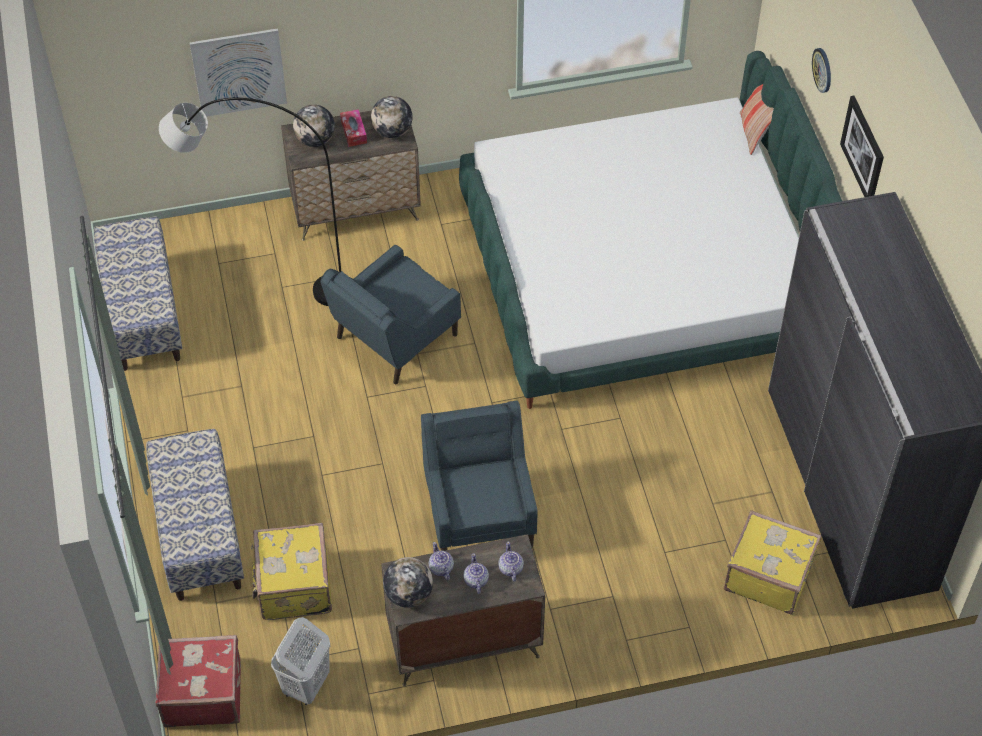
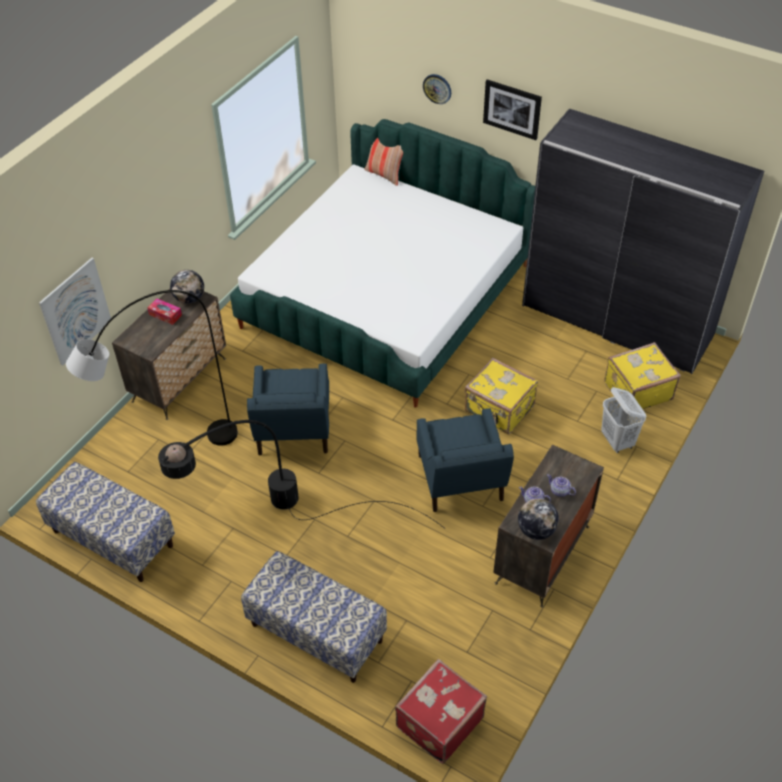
camera: 45 degrees left, 5 degrees down
(270, 412) = (270, 528): none -> black floor lamp
(293, 586) = (411, 611): yellow suitcase -> yellow suitcase (499, 410)
(306, 685) = (491, 658): white laundry basket -> white laundry basket (617, 441)
(315, 140) = (146, 335): globe -> none
(479, 511) = (460, 480): blue armchair -> blue armchair turned 135 degrees counterclockwise
(510, 568) = (568, 469): teapot -> none

